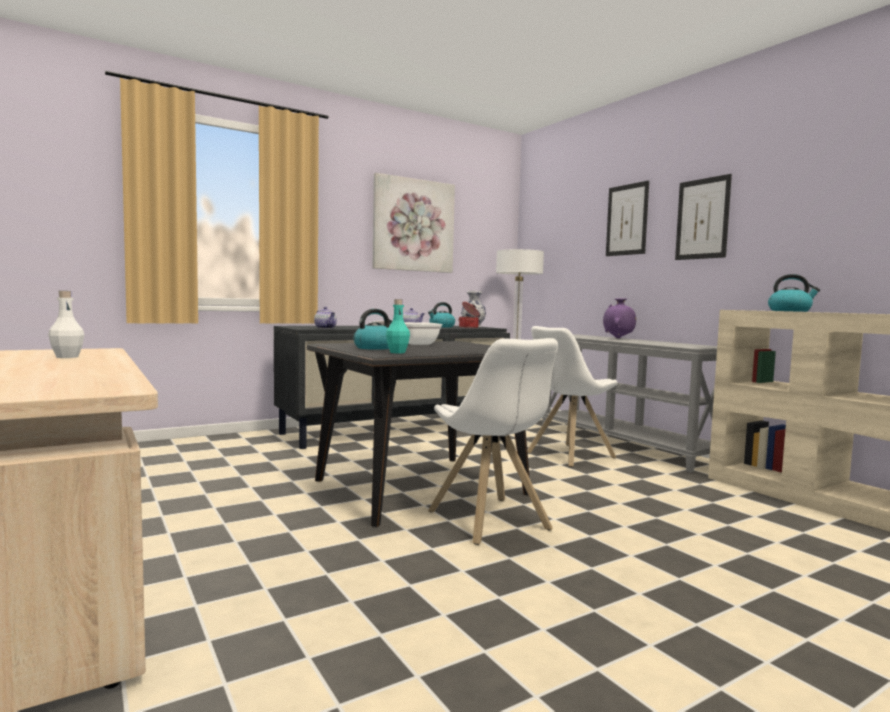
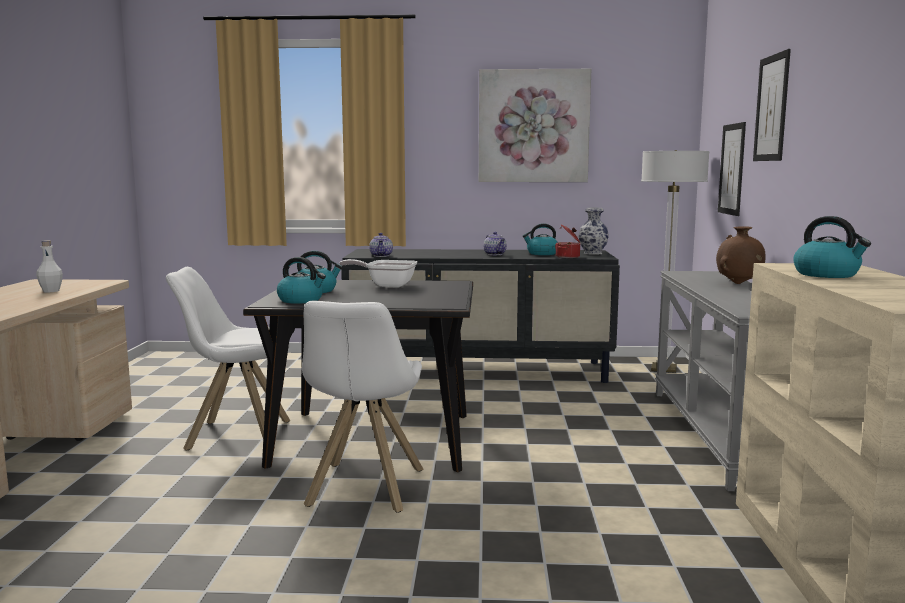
camera: 35 degrees right, 5 degrees up
(397, 352) = (301, 300): turquoise bottle -> kettle
(569, 455) = (611, 435): white chair -> white chair (238, 435)
(618, 338) = (738, 284): purple vase -> brown vase
(702, 219) = (827, 110): picture -> picture (732, 169)

